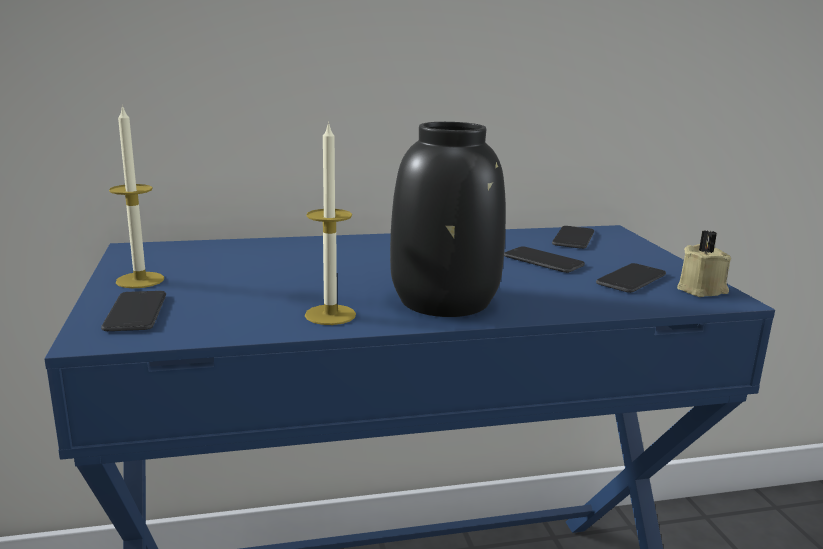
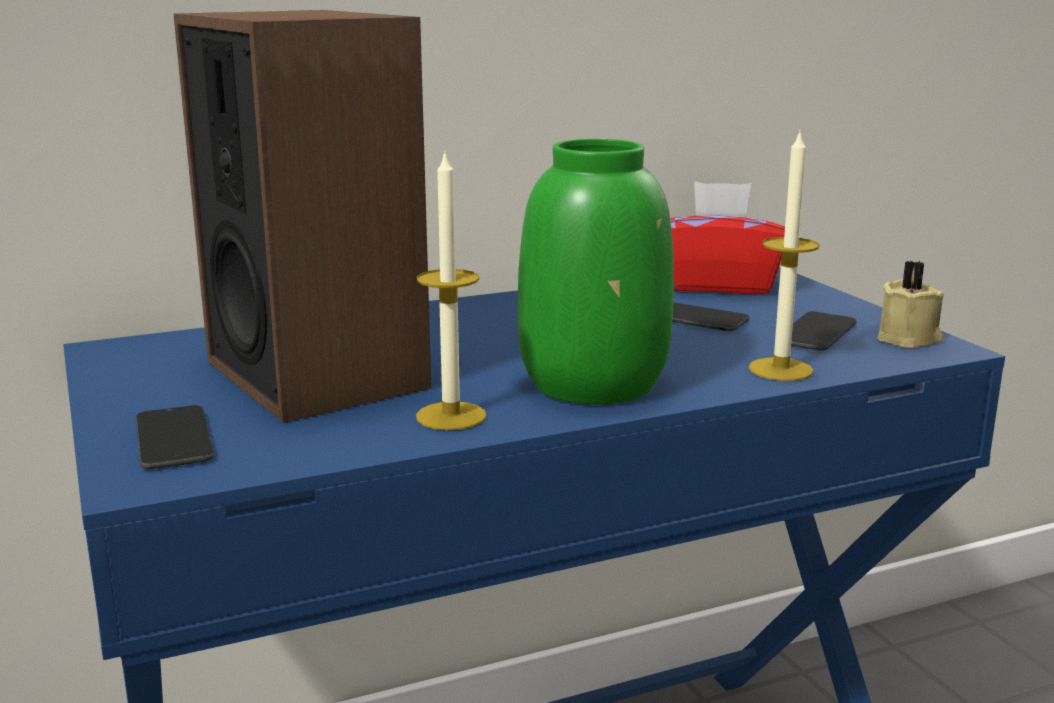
camera: 10 degrees left, 0 degrees up
(140, 280) = (148, 393): candle -> candle (780, 369)
(257, 277) = (317, 374): none -> speaker
(443, 302) = (592, 384): black vase -> green vase
(573, 238) = (716, 284): phone -> red tissue box

